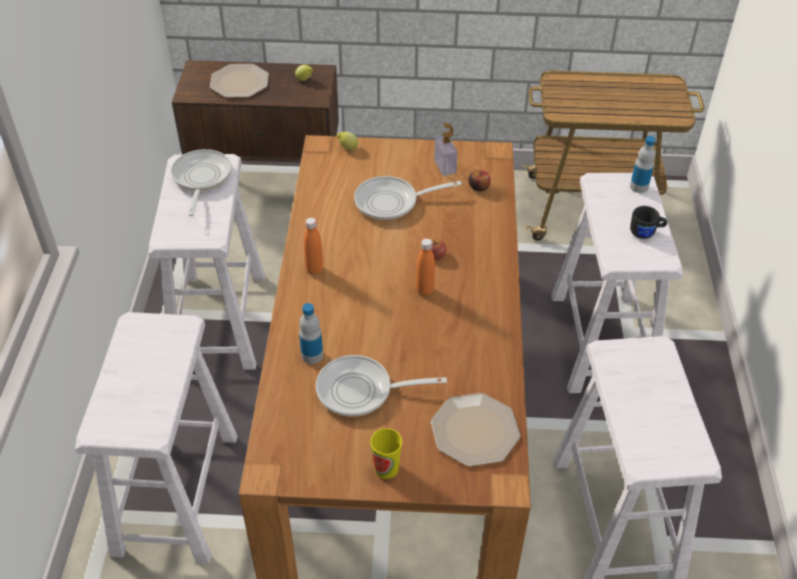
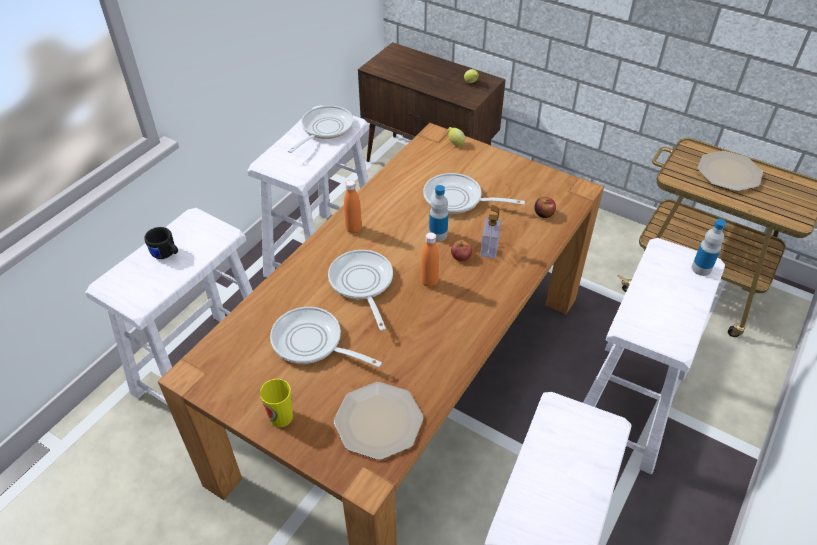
camera: 30 degrees right, 0 degrees up
(239, 82) = (418, 70): plate -> plate (728, 172)
(312, 355) = (297, 297): bottle -> bottle (438, 234)
(364, 318) = (362, 284): none -> frying pan
(445, 167) = (526, 186): soap dispenser -> soap dispenser (489, 248)
(646, 232) = (677, 313): black mug -> black mug (166, 254)

